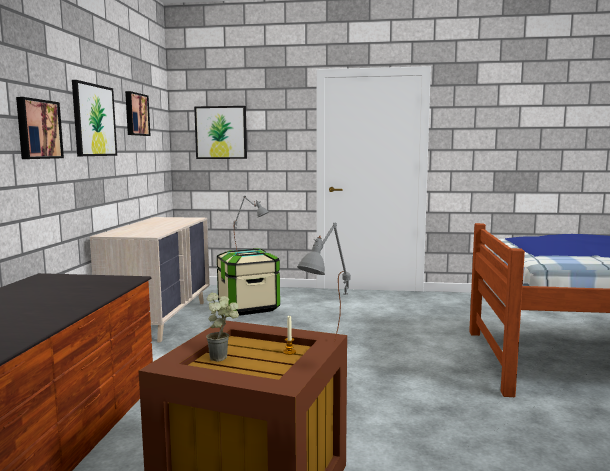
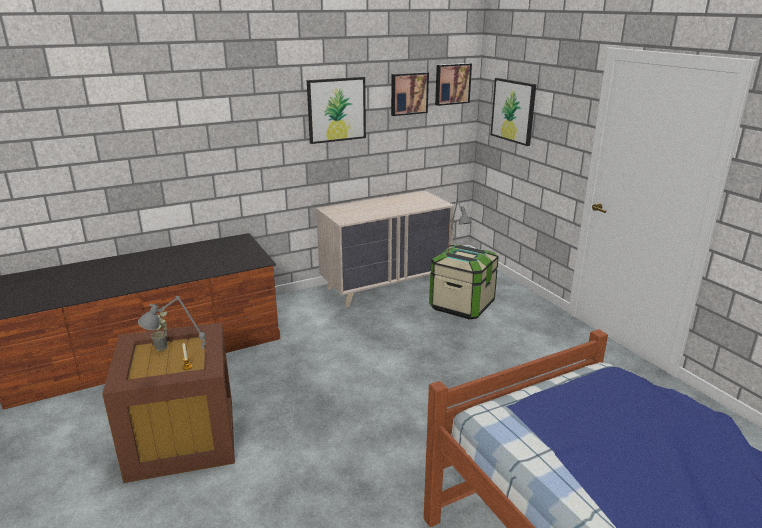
camera: 55 degrees right, 15 degrees up
(38, 129) = (260, 127): picture -> picture (452, 84)

